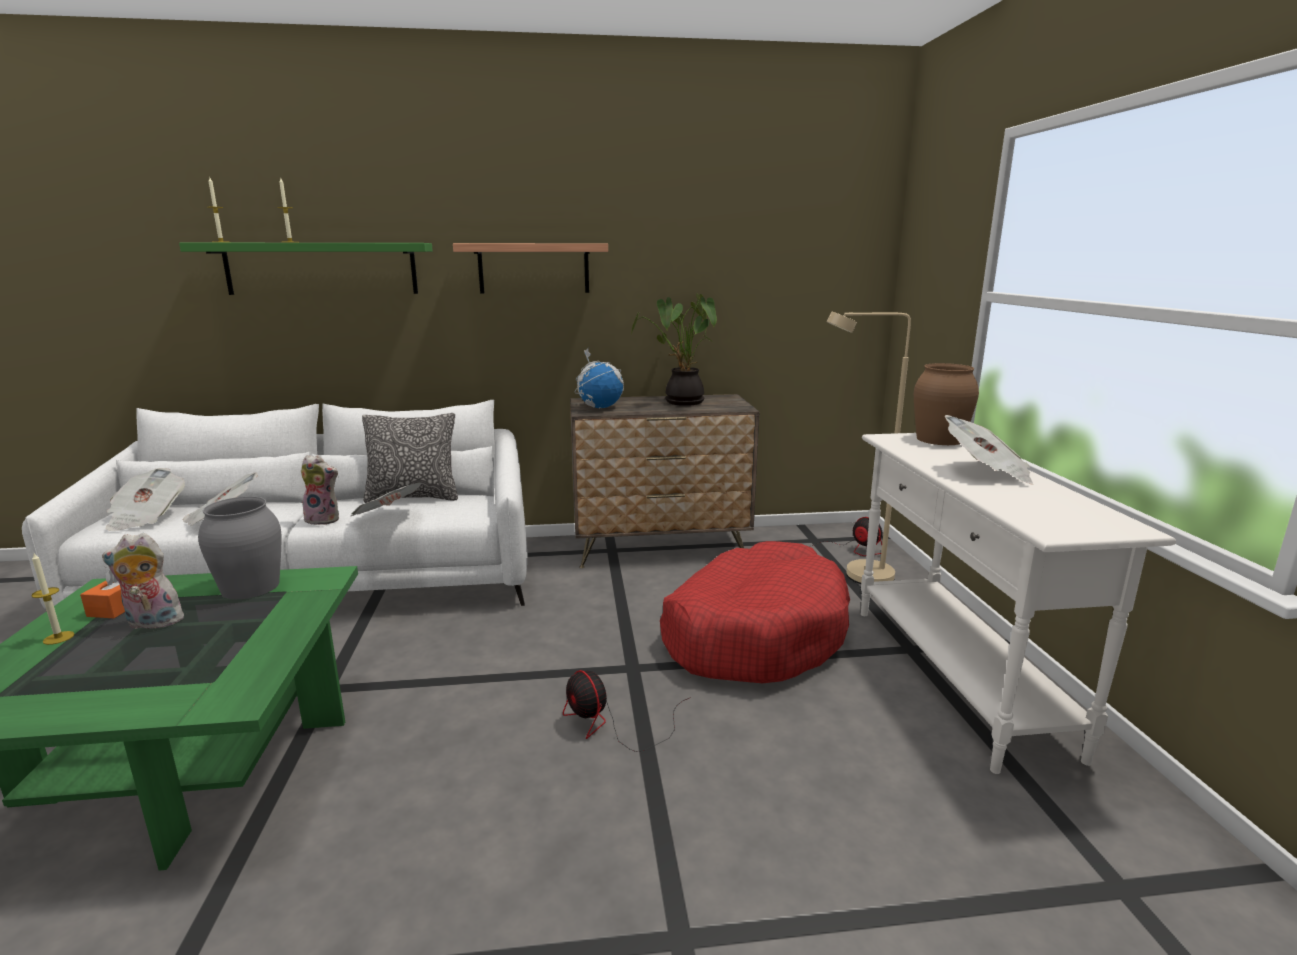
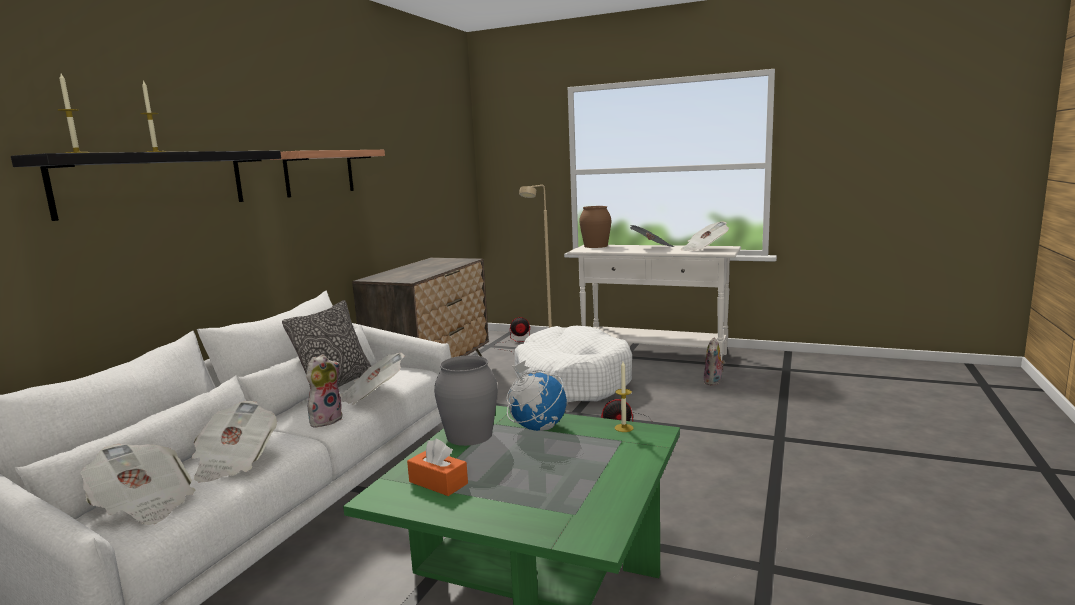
camera: 60 degrees left, 5 degrees down
(58, 638) = (483, 503): candle -> candle (624, 428)
(152, 623) = (498, 467): plush toy -> plush toy (714, 382)
(321, 268) = (155, 182): green shelf -> black shelf
(600, 407) = (402, 277): globe -> globe (537, 428)
(680, 402) = (427, 265): potted plant -> none
(754, 633) = (573, 380): red dog bed -> white dog bed
(1054, 510) = (704, 249): none -> newspaper

